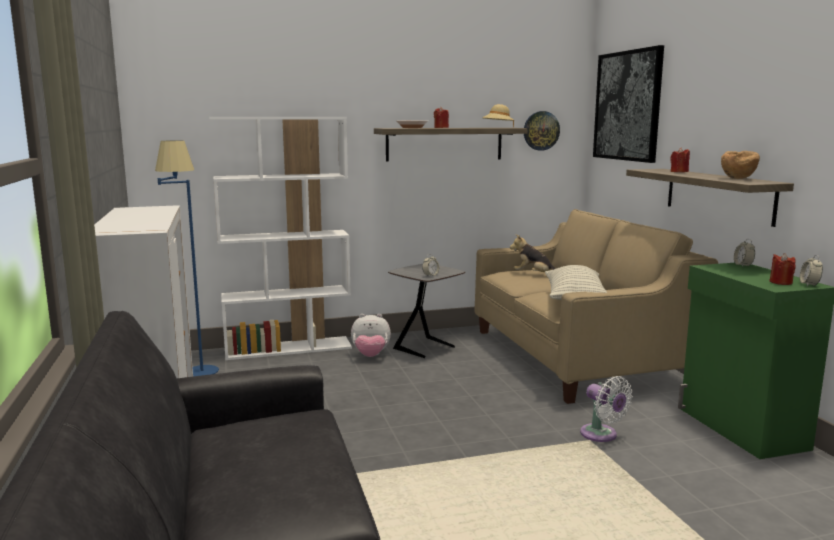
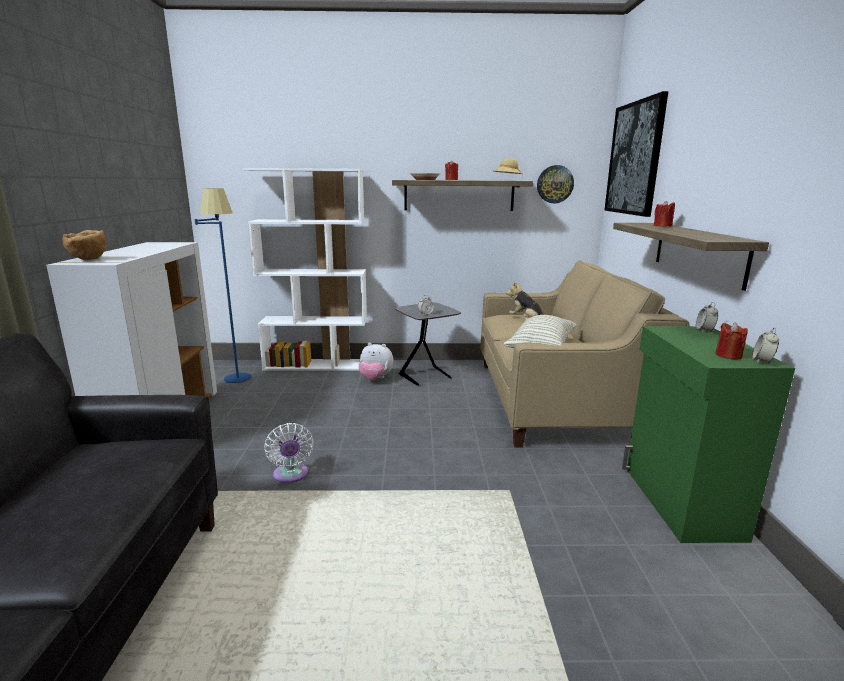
camera: 15 degrees right, 5 degrees up
(601, 435) = (525, 486): white fan -> white fan (291, 475)
(738, 178) = (711, 235): brown bowl -> brown bowl (88, 259)

